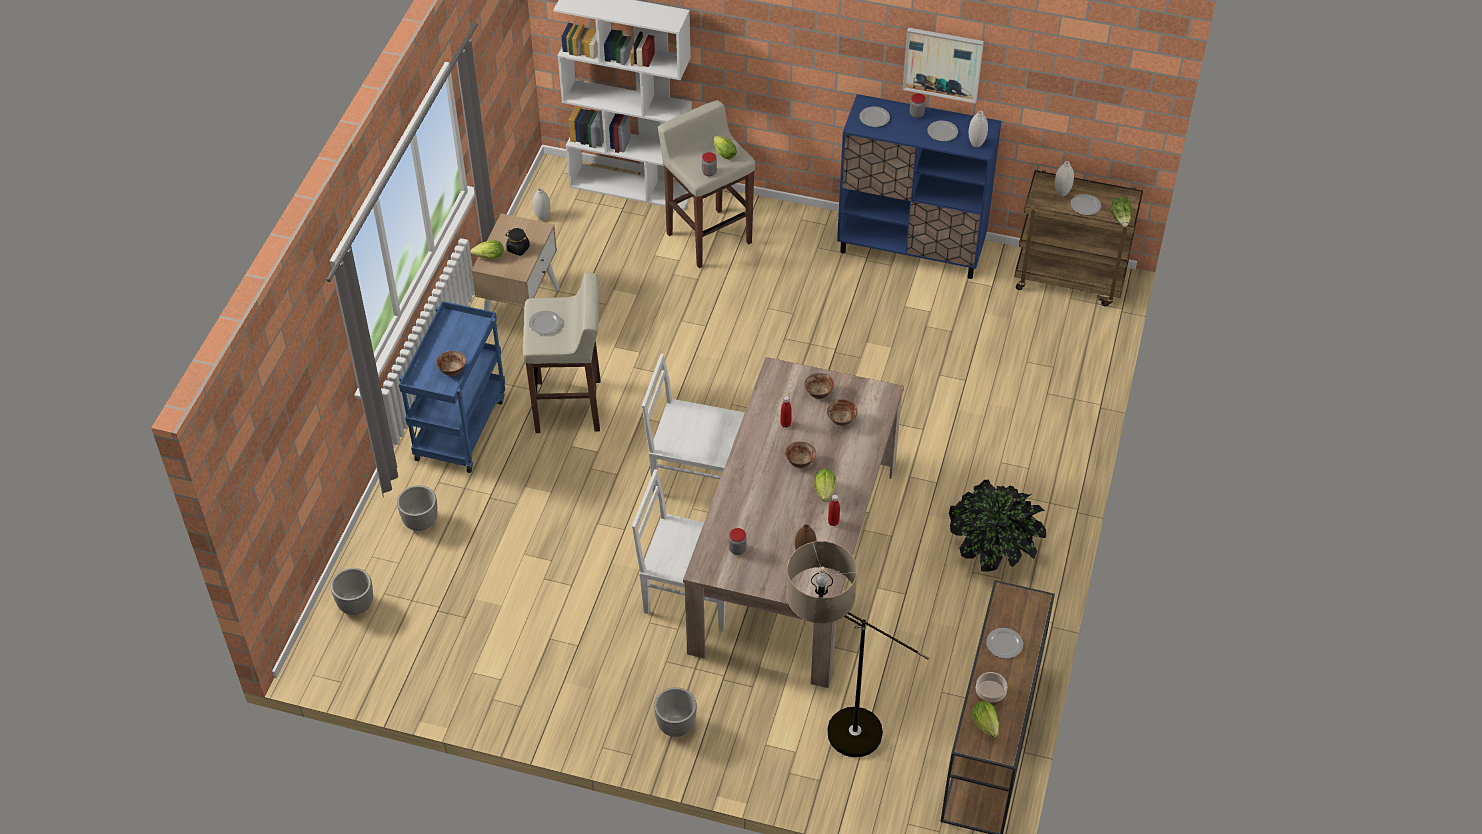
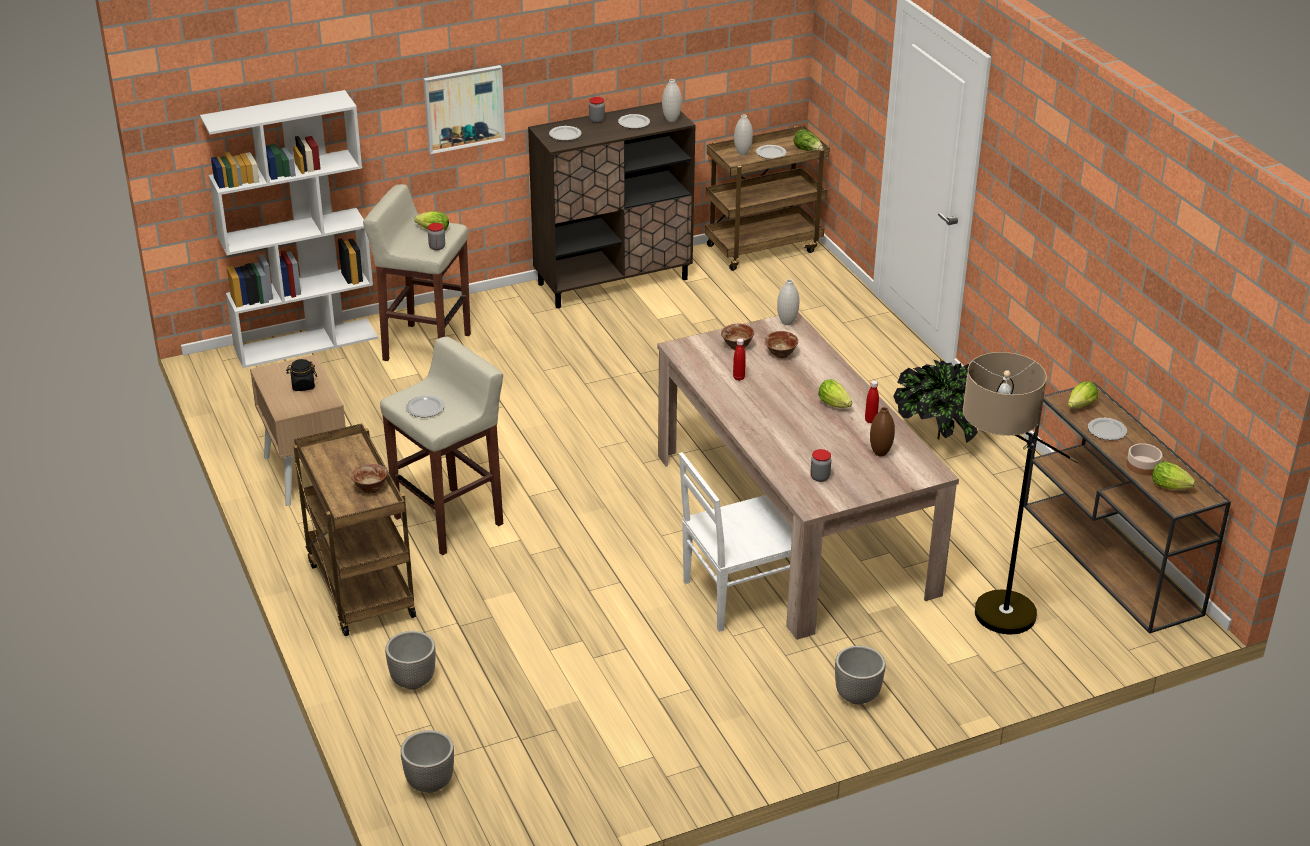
camera: 40 degrees left, 15 degrees down
(460, 427) = (359, 588): blue cart -> brown cart
(487, 257) = (279, 404): lettuce -> lettuce (1079, 407)
(542, 217) = (243, 400): white vase -> white vase (787, 322)
(697, 474) = (633, 510): white chair -> none
(800, 462) = (787, 396): bowl -> none
(911, 249) = (613, 281): blue cabinet -> brown cabinet
(942, 64) = (606, 57): picture -> picture (464, 108)

